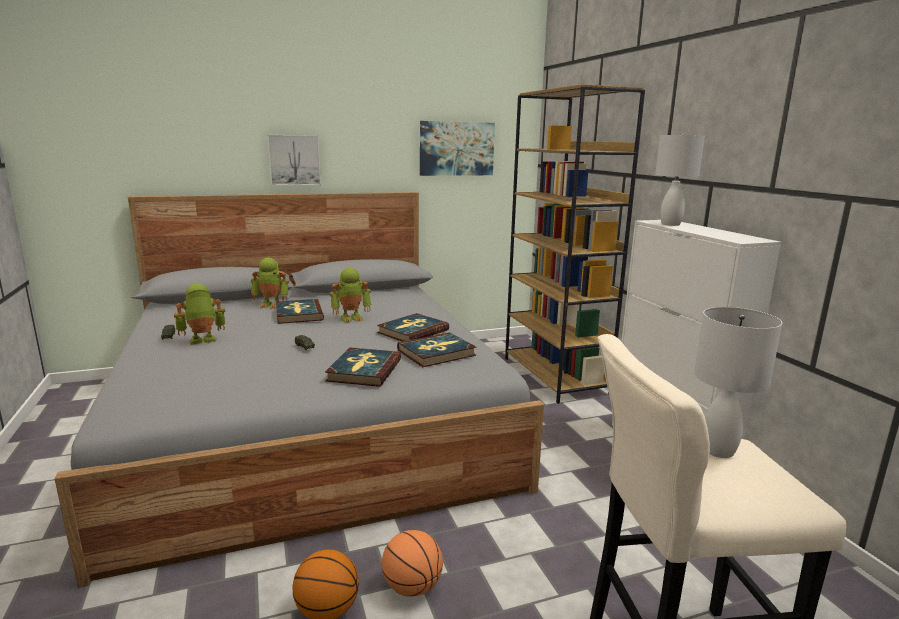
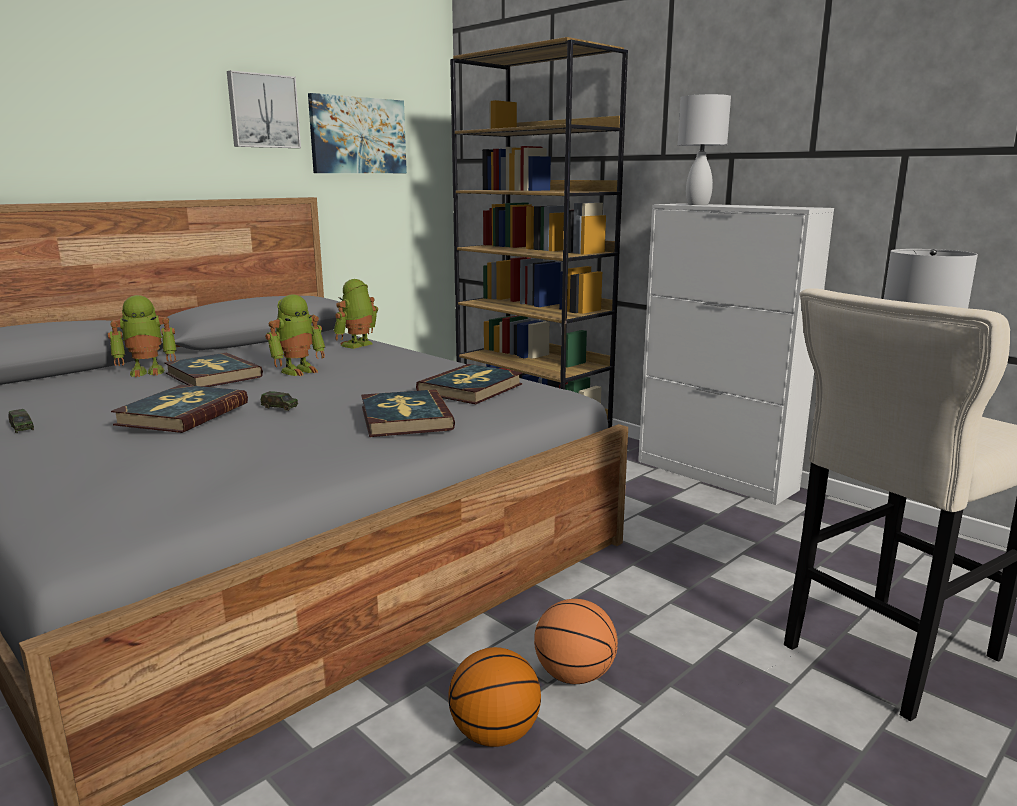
camera: 25 degrees left, 0 degrees up
(202, 341) = (98, 424): toy robot -> toy robot (358, 345)
(294, 160) = (129, 147): picture -> picture (263, 111)
(413, 331) = (406, 373): book -> book (182, 414)

